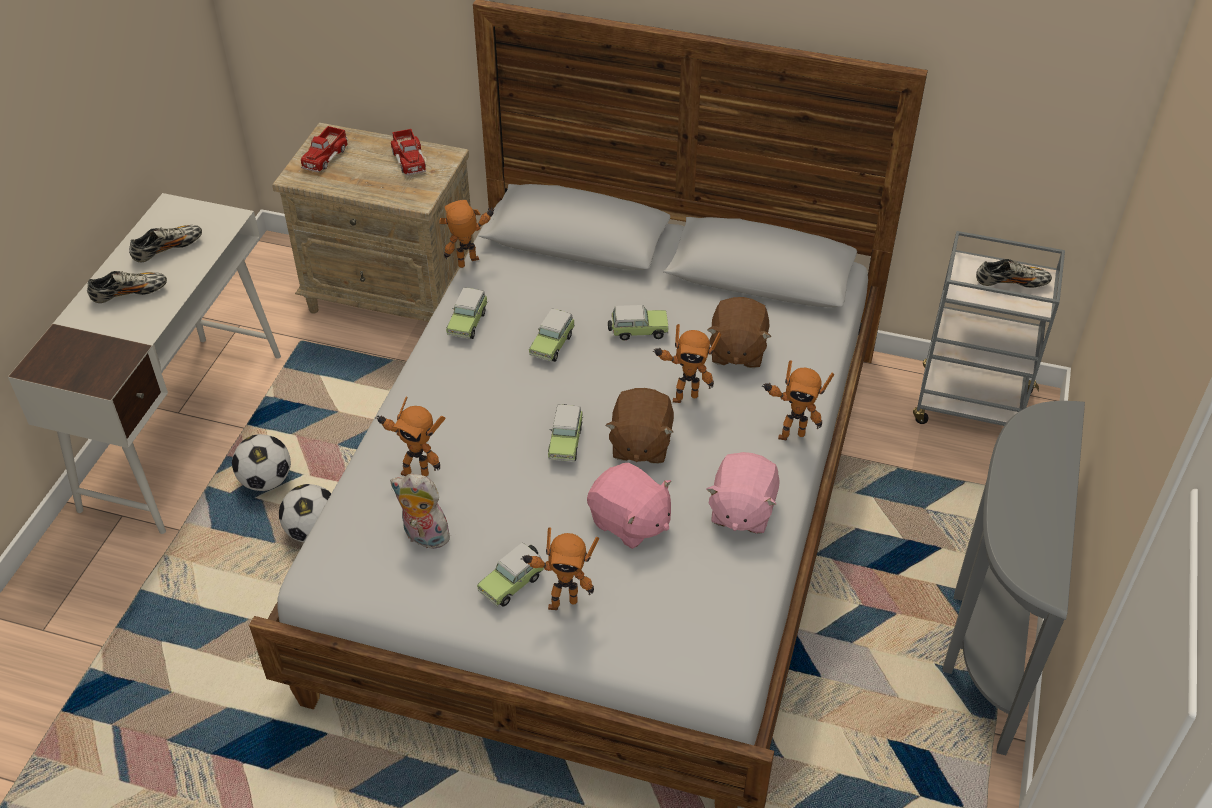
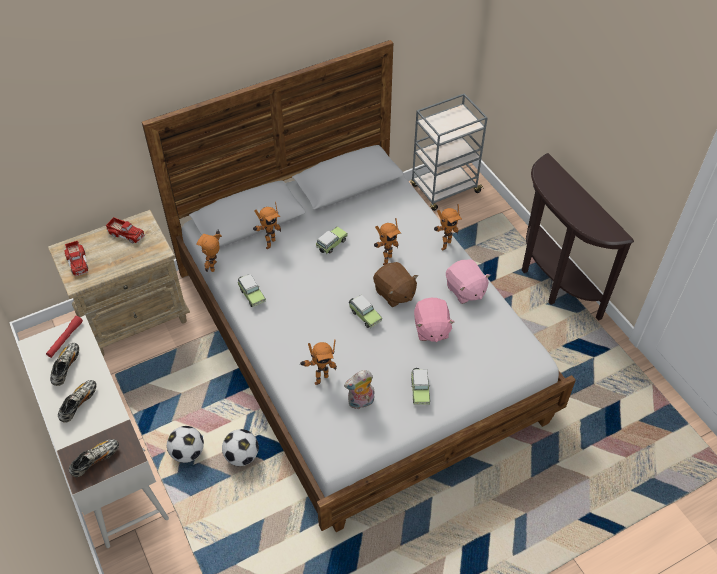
camera: 45 degrees left, 5 degrees up
(204, 221) = (65, 339): none -> red flashlight
(553, 344) = (303, 277): toy car -> none
(561, 601) = (447, 382): toy robot -> toy robot (268, 243)
(629, 522) = (431, 329): pink plush toy -> pink plush toy turned 90 degrees clockwise
(736, 351) = (381, 224): brown plush toy -> none
(984, 642) = (551, 282): grey console table -> brown console table
(1011, 283) = (454, 121): shoe -> shoe (95, 460)

